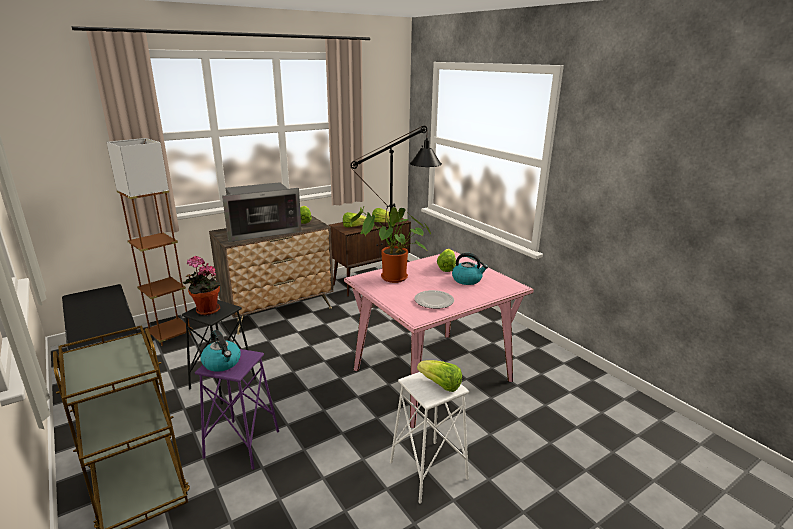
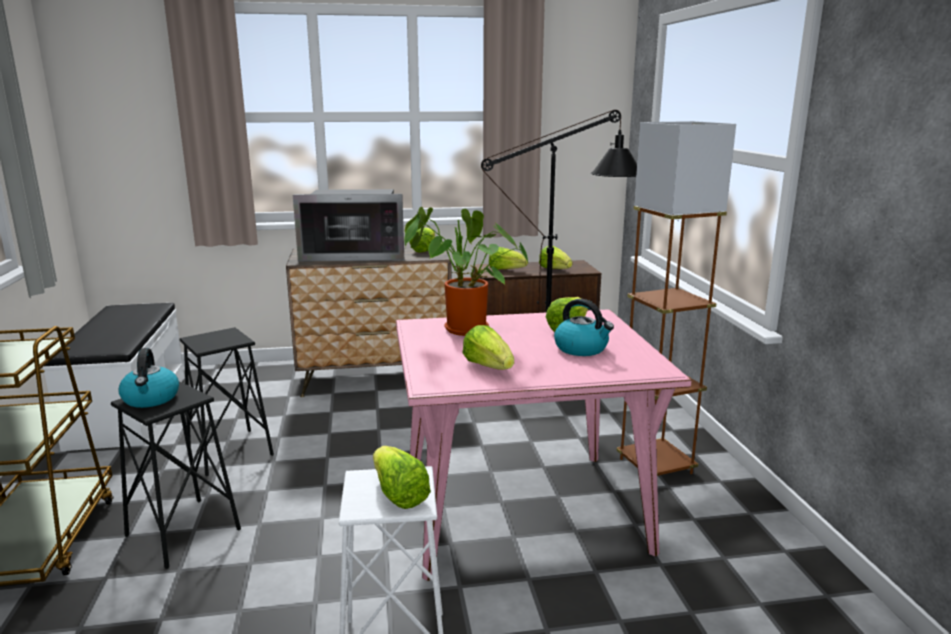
camera: 25 degrees right, 5 degrees down
(170, 334) = (226, 382): brown floor lamp -> brown floor lamp (655, 466)
(205, 311) = (208, 339): potted plant -> none
(242, 444) = (184, 532): purple stool -> black stool
(434, 301) = (488, 367): plate -> lettuce

